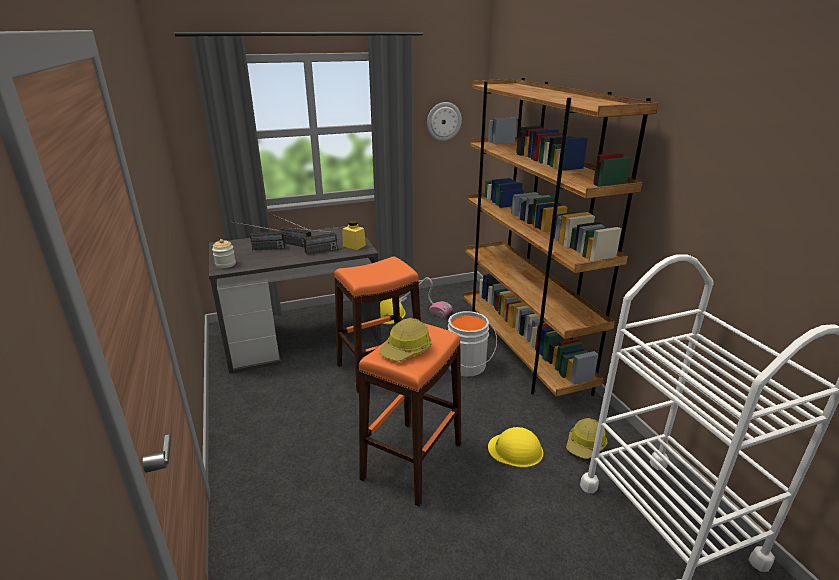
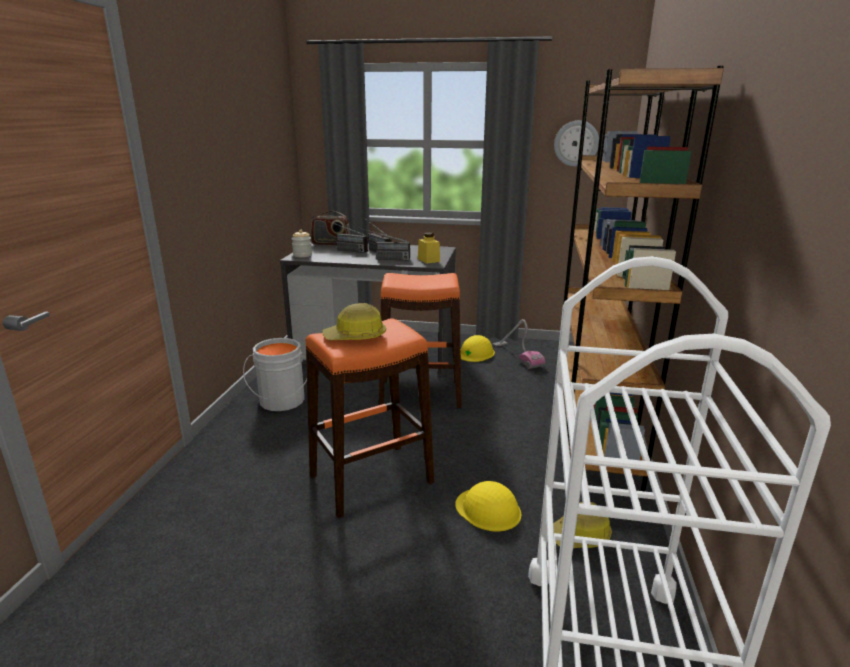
camera: 30 degrees right, 5 degrees down
(236, 244) = (331, 244): none -> radio
(467, 366) = (512, 418): grey bucket -> grey bucket (281, 402)

